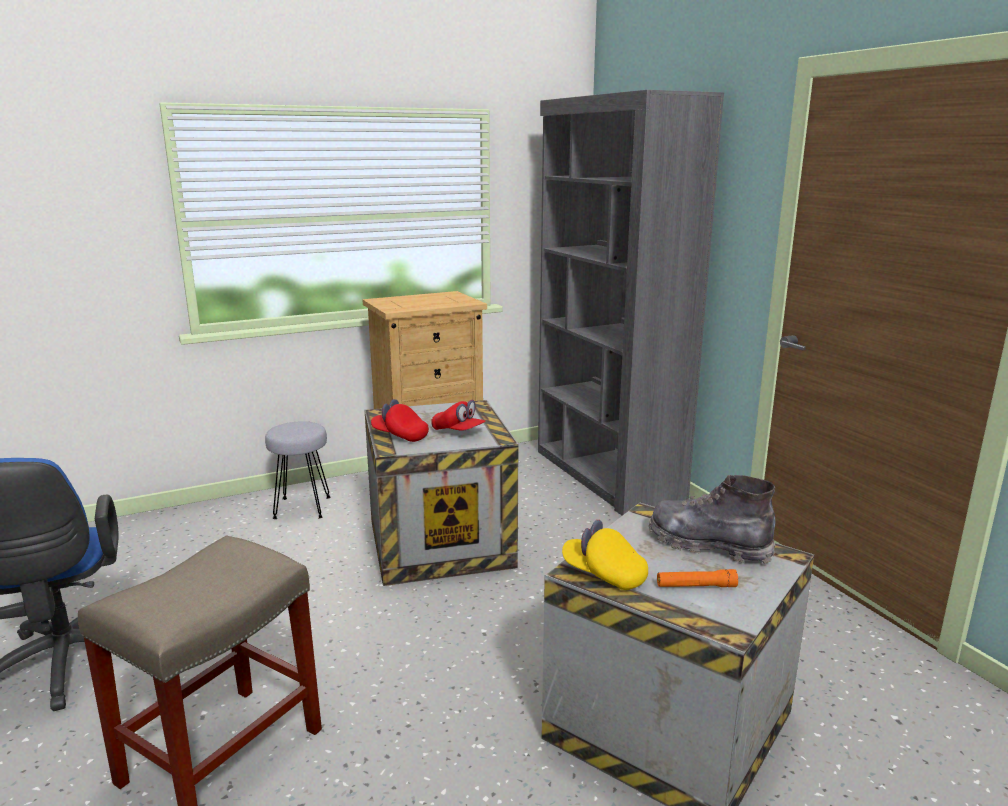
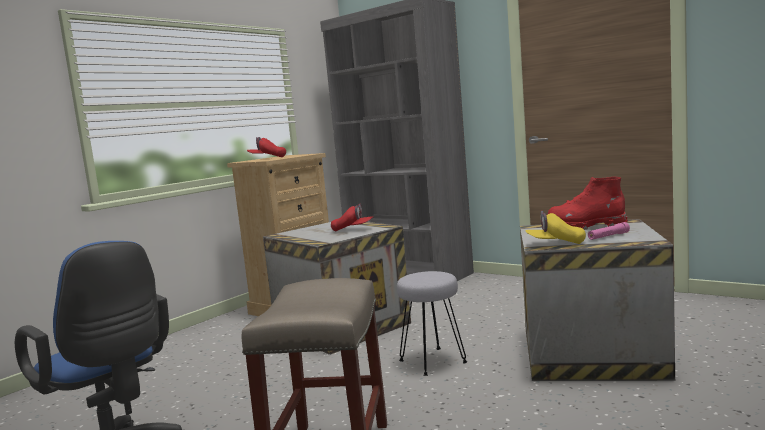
camera: 25 degrees left, 10 degrees down
(303, 508) = (207, 338): grey stool -> grey stool (433, 361)
(400, 435) = (315, 238): red cap -> red cap (267, 158)
(695, 586) = (608, 236): orange flashlight -> pink flashlight
(708, 544) = (585, 227): grey boot -> red boot

